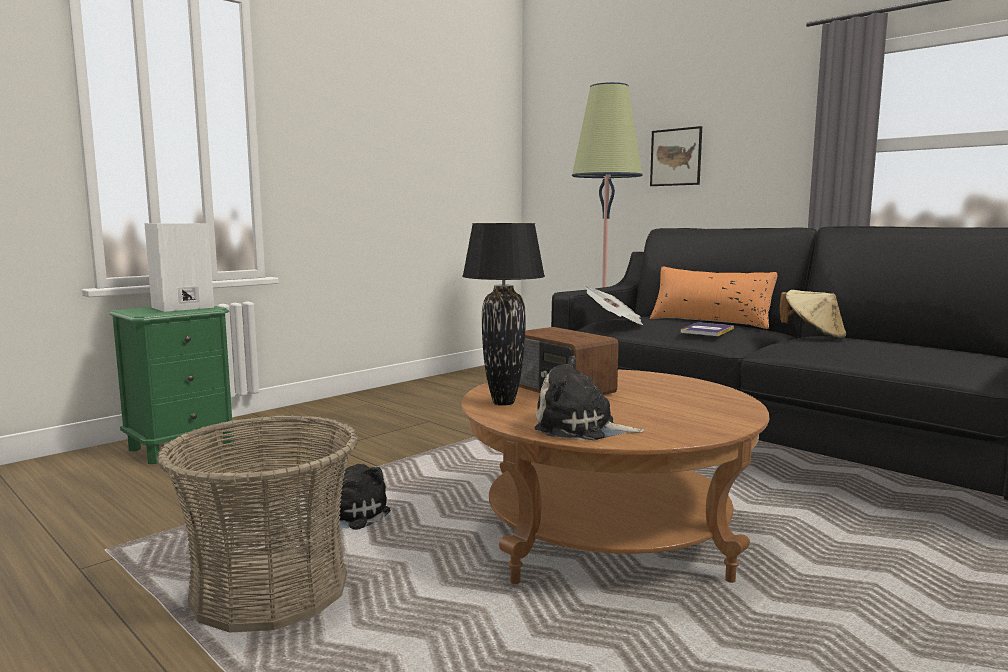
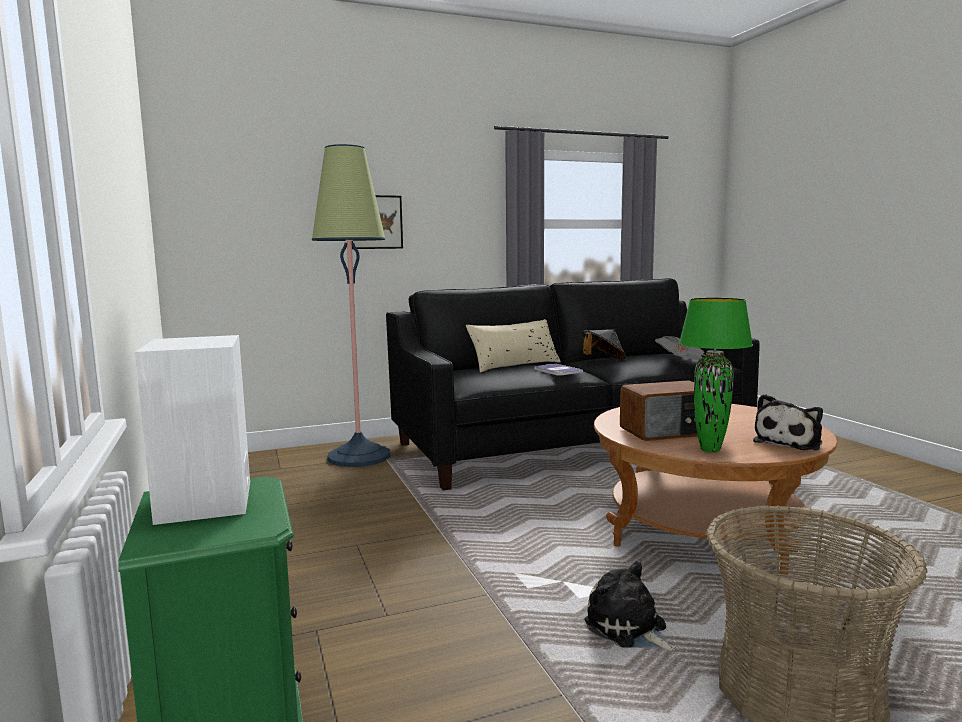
camera: 65 degrees left, 0 degrees up
(503, 403) = (709, 450): black table lamp -> green table lamp
(614, 322) = (489, 379): newspaper -> newspaper (682, 362)
(710, 322) = (514, 365): orange pillow -> beige pillow
(813, 336) = (603, 360): beige hat -> black hat

